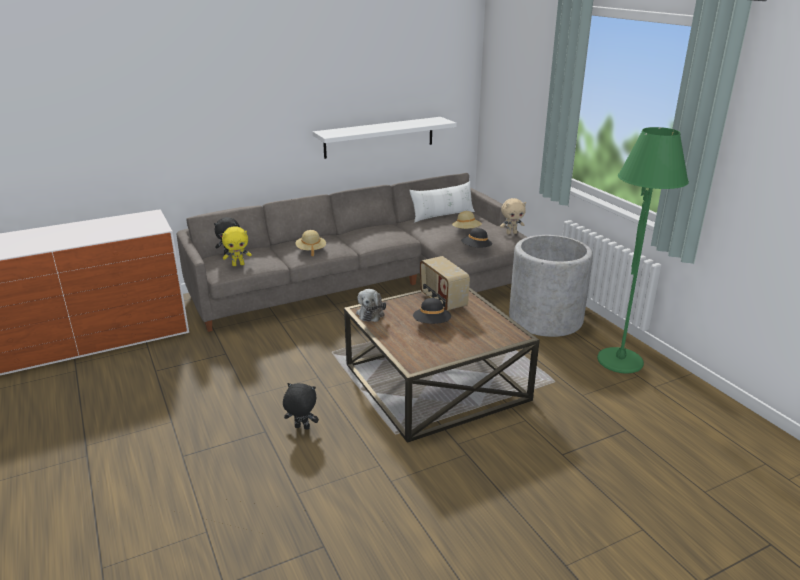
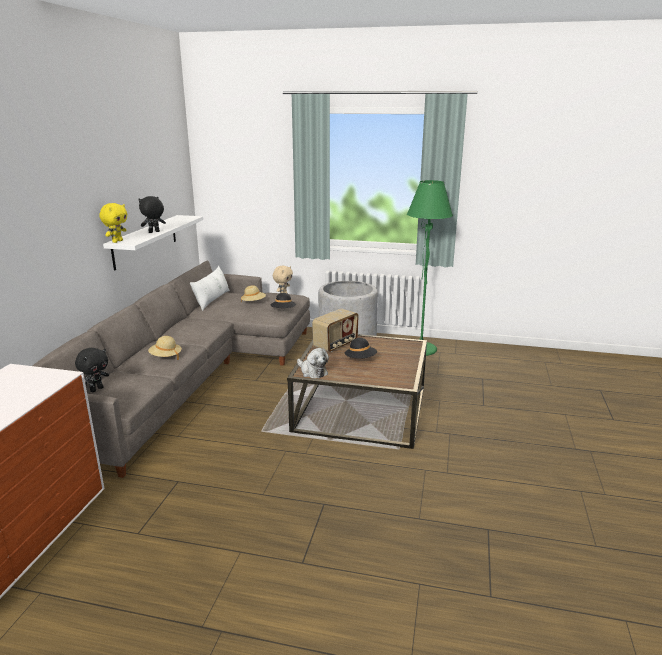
camera: 50 degrees left, 5 degrees down
(238, 264) = (125, 392): yellow plush toy -> yellow plush toy (117, 241)
(301, 428) = (342, 484): black plush toy -> black plush toy (154, 232)
(442, 300) = (336, 345): radio -> radio turned 60 degrees counterclockwise

